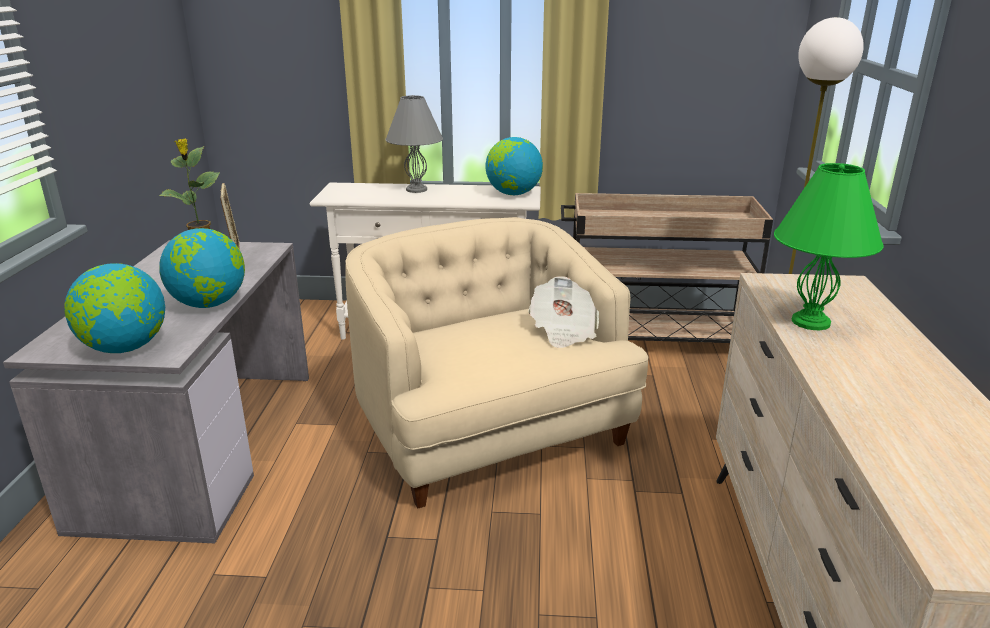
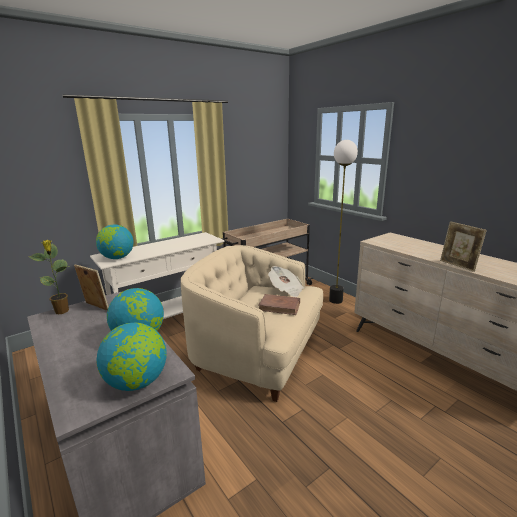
camera: 40 degrees left, 5 degrees down
(416, 190) = (150, 247): grey table lamp -> none
(503, 351) = (280, 306): none -> brown book
(513, 194) = (202, 237): globe -> globe (117, 258)
(811, 322) = (411, 249): green table lamp -> none
(828, 387) = (458, 266): none -> picture frame

